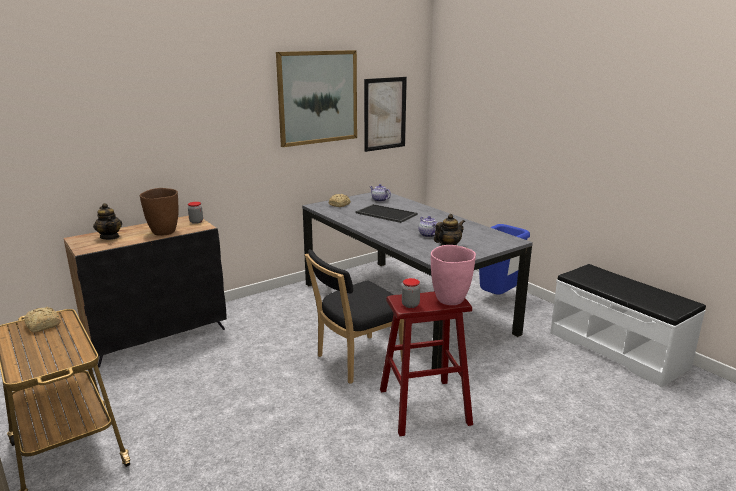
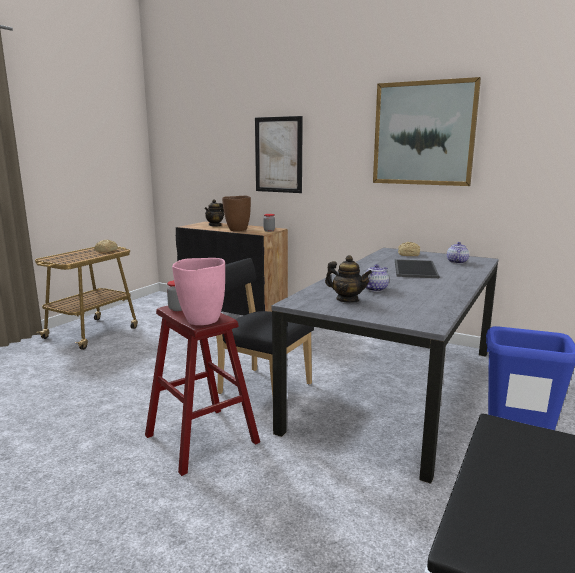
camera: 65 degrees right, 5 degrees down
(385, 114) = (524, 161): picture -> picture (278, 155)

